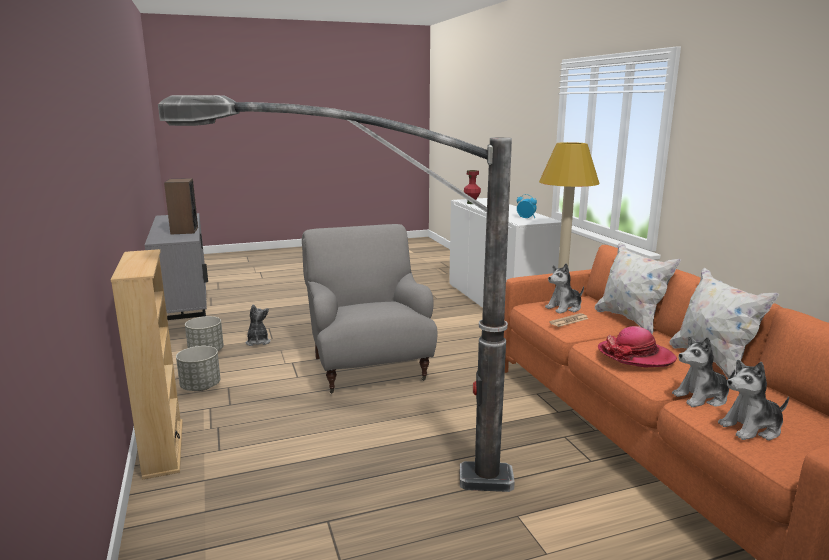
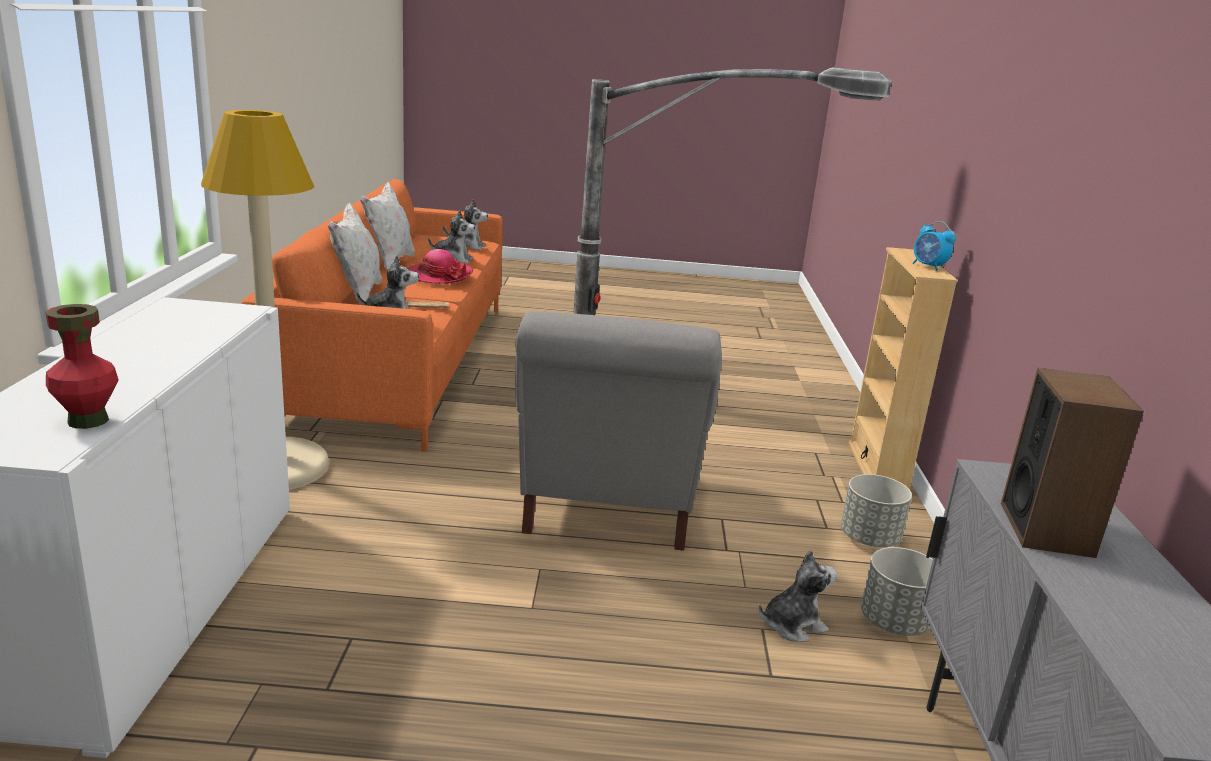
camera: 160 degrees left, 5 degrees up
(258, 342) = (792, 625): plush toy -> plush toy turned 120 degrees counterclockwise
(526, 218) = (189, 321): alarm clock -> alarm clock (928, 267)

